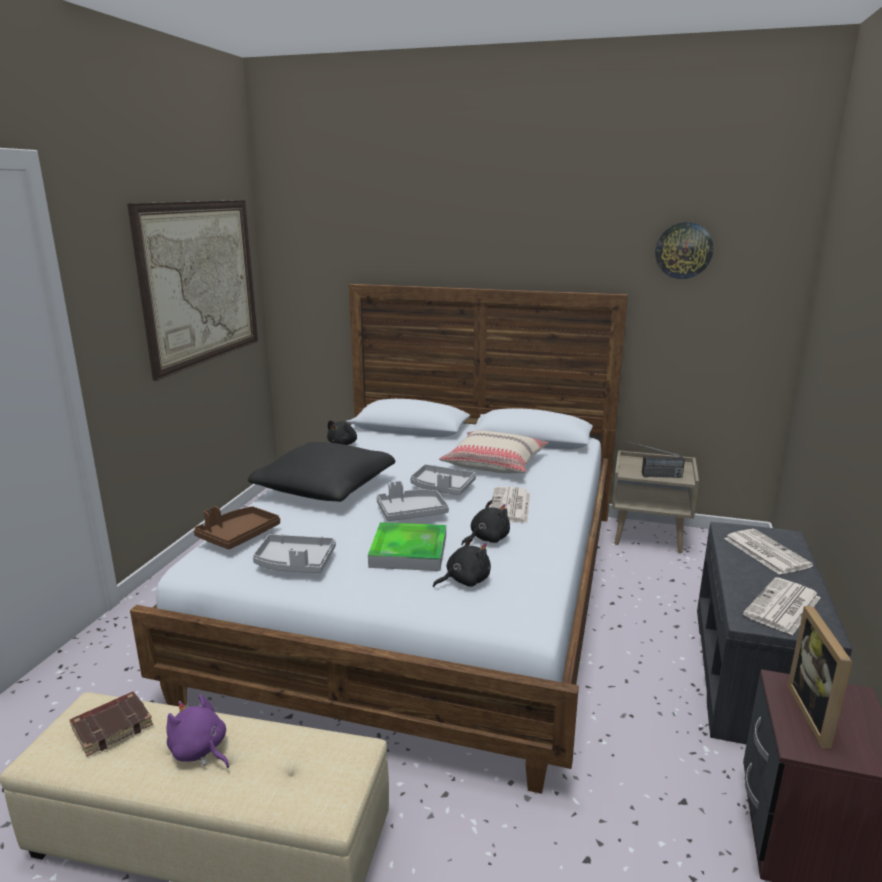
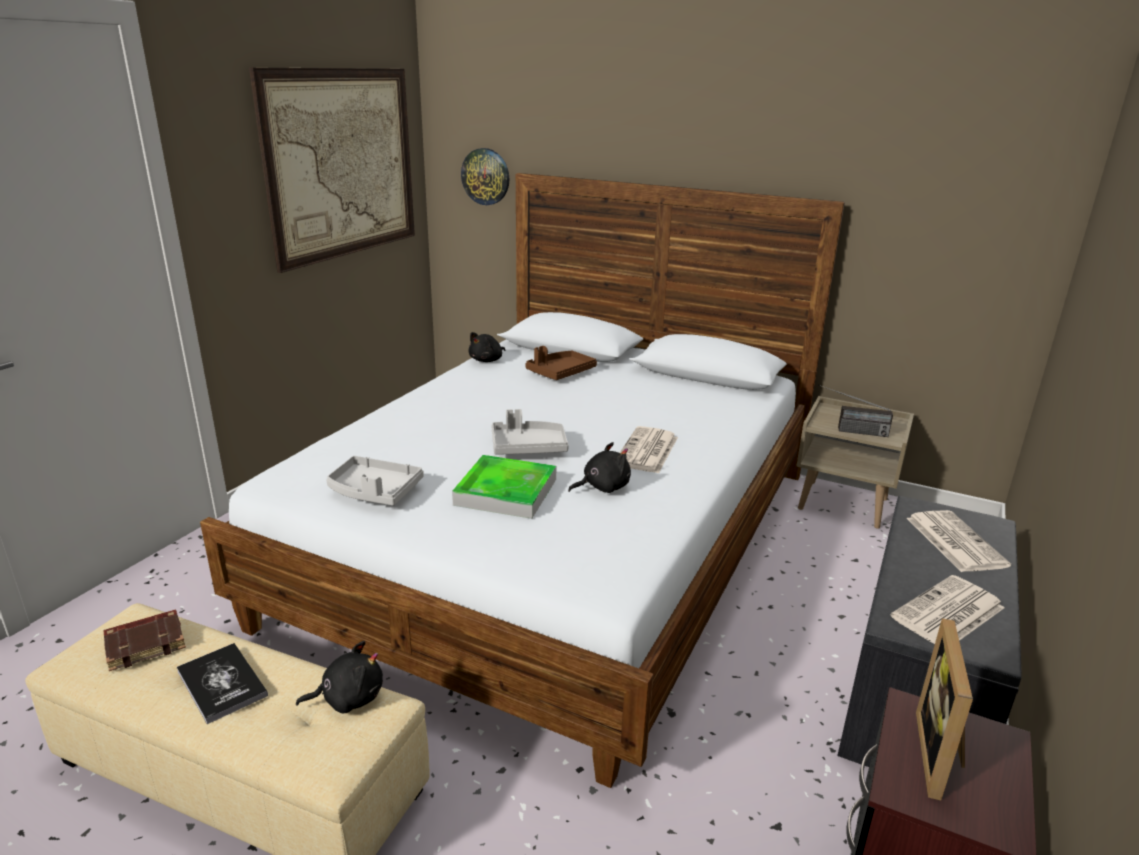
camera: 10 degrees right, 5 degrees up
(200, 751) = (222, 683): purple plush toy -> book
(238, 536) = (327, 454): brown tray -> brown tray (560, 373)
(325, 488) = (445, 409): black pillow -> none
(442, 488) = (576, 422): grey tray -> none
(464, 580) = (555, 533): black plush toy -> black plush toy (348, 698)
(495, 463) = (651, 399): beige pillow -> none
(683, 250) = (922, 148): wall clock -> wall clock (486, 176)

